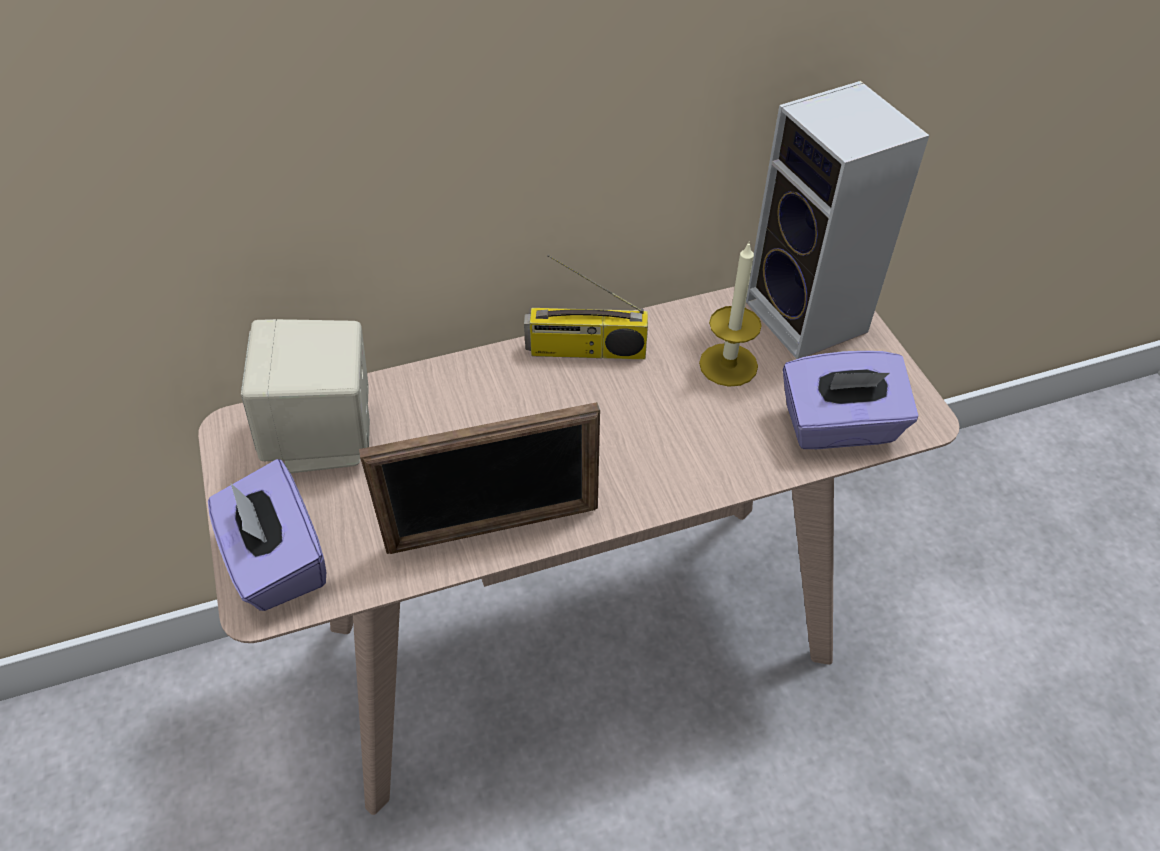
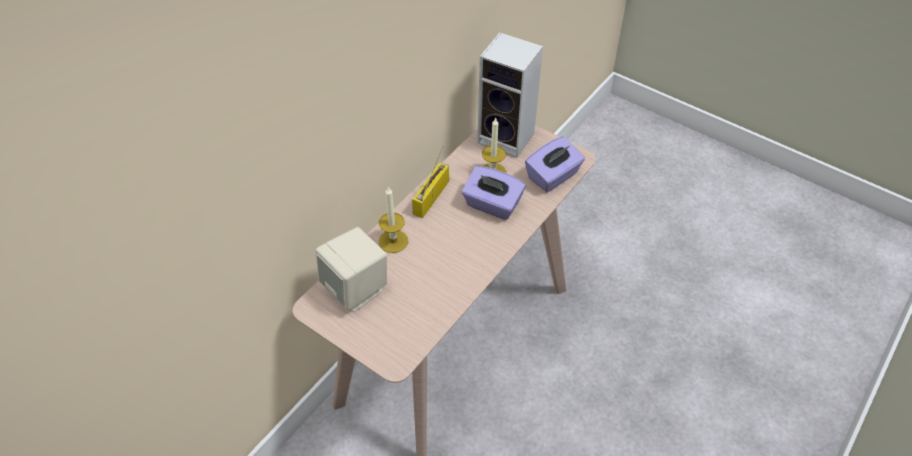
camera: 35 degrees left, 0 degrees up
(277, 561) = (386, 345): purple tissue box -> purple tissue box (492, 205)
(456, 392) = (393, 241): none -> candle
(493, 528) = (459, 284): picture frame -> none
(585, 351) = (431, 196): radio -> radio turned 150 degrees clockwise

